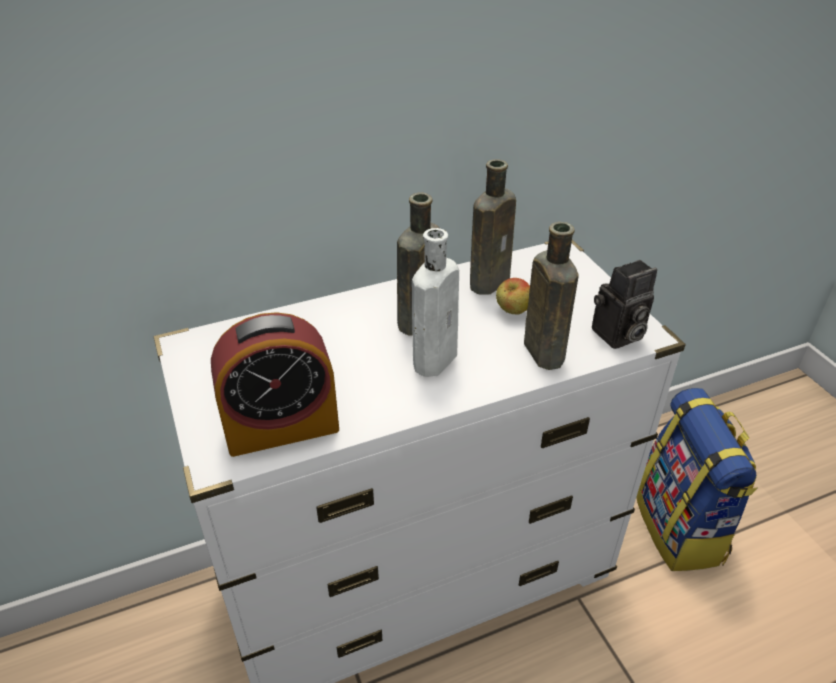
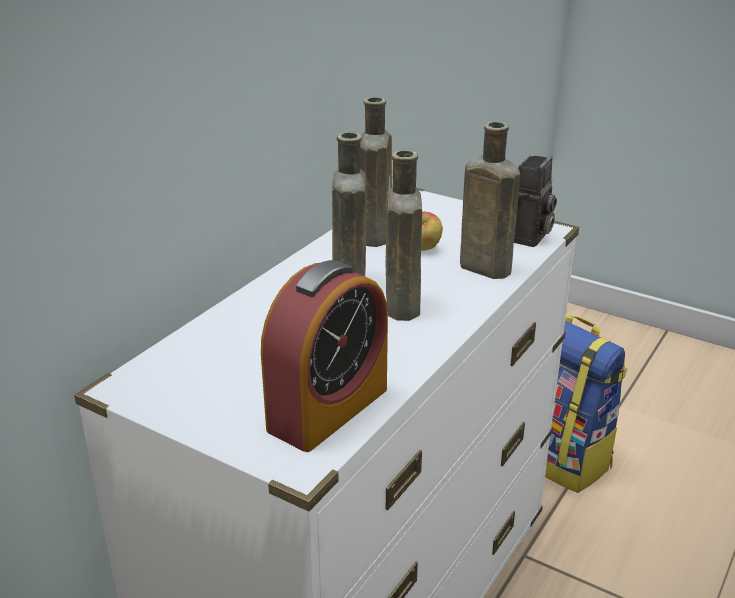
camera: 35 degrees left, 10 degrees down
(436, 358) = (401, 303): white bottle -> brown bottle

